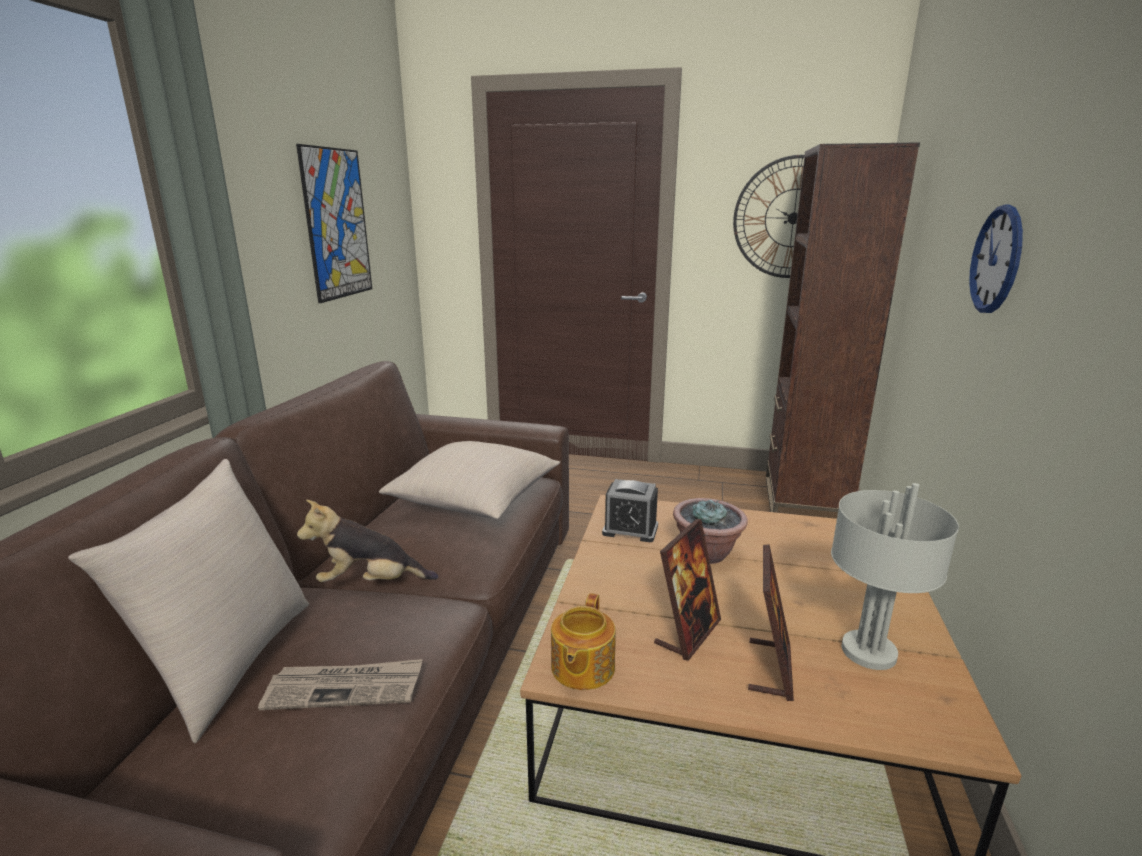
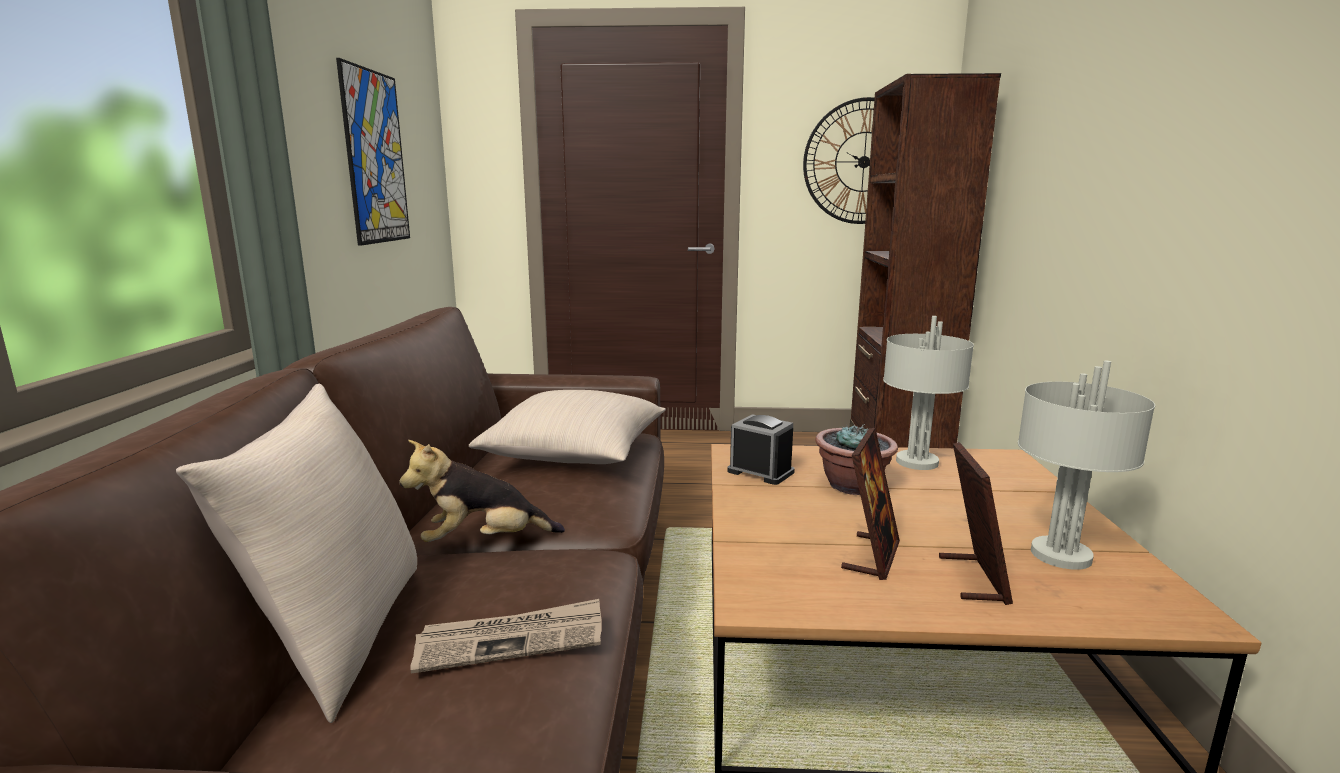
camera: 10 degrees left, 5 degrees down
(581, 668) = (774, 598): teapot -> none
(630, 530) = (760, 472): alarm clock -> alarm clock turned 150 degrees counterclockwise
(779, 530) = (915, 462): none -> grey table lamp
(996, 260) = (1121, 159): wall clock -> none

